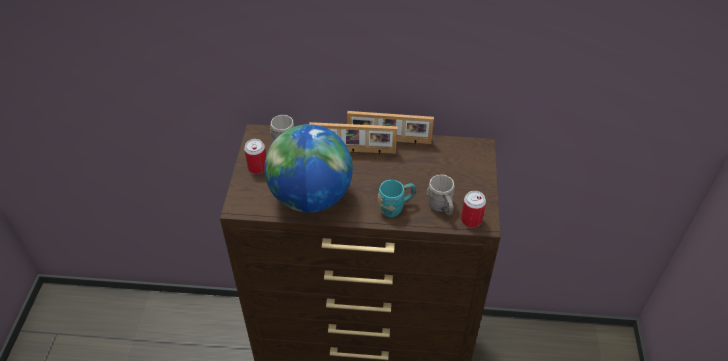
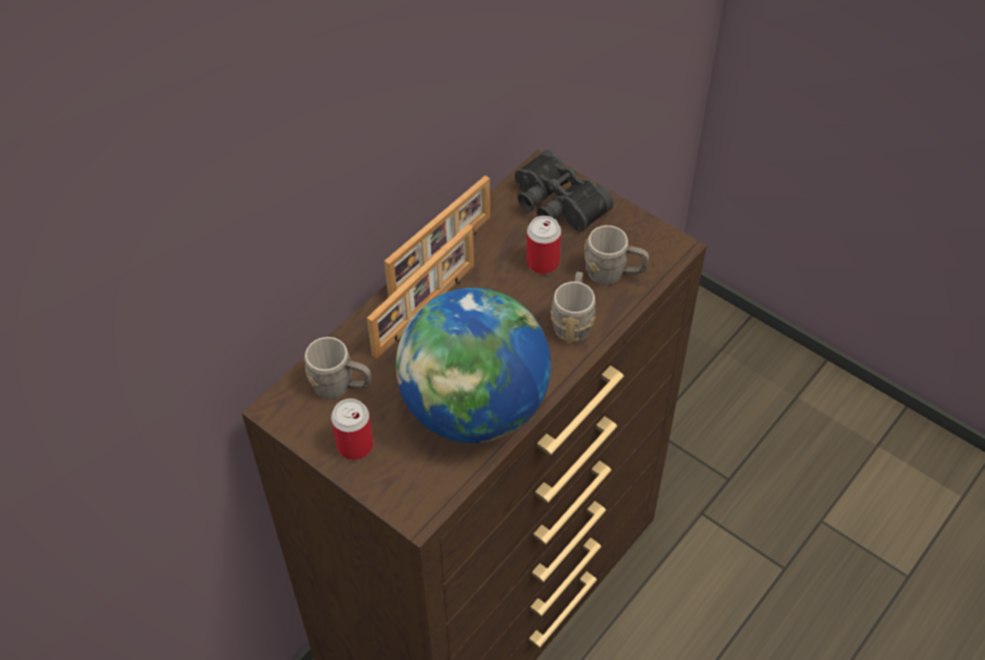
camera: 55 degrees left, 5 degrees up
(396, 207) = (573, 321): turquoise mug -> grey mug
(464, 163) = (555, 205): none -> black binoculars
(471, 220) = (658, 256): can -> can (542, 262)

